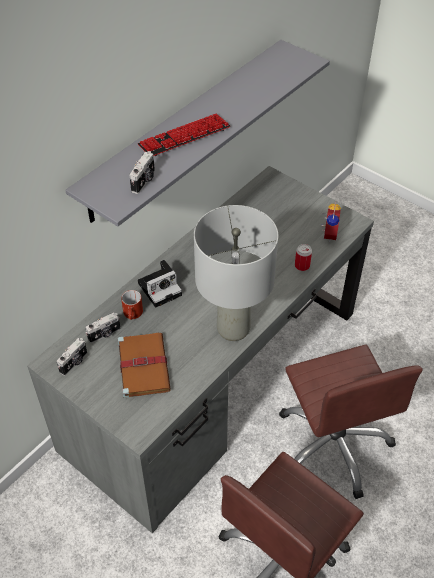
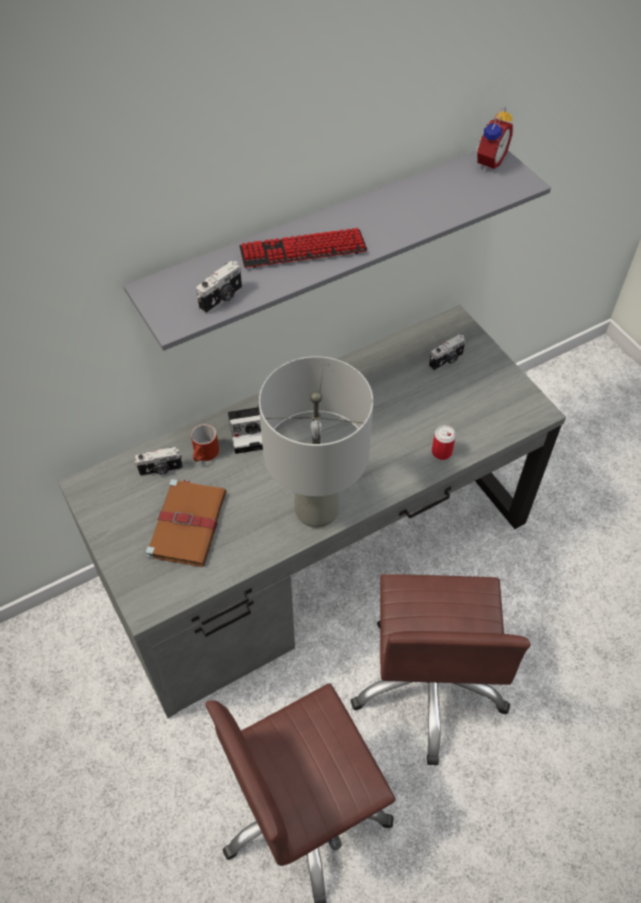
camera: 20 degrees right, 5 degrees up
(74, 363) = (111, 495): camera -> camera (447, 361)
(328, 234) = (495, 419): alarm clock -> alarm clock (488, 161)

